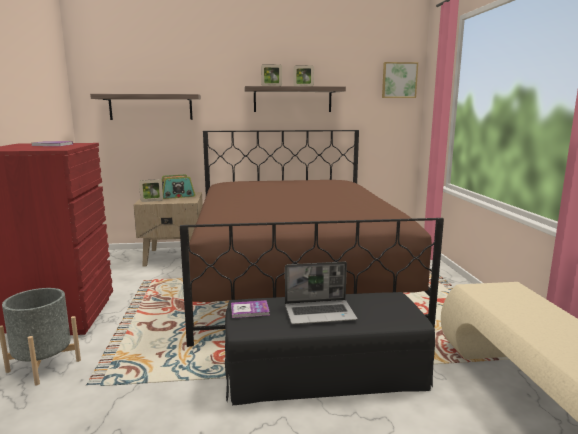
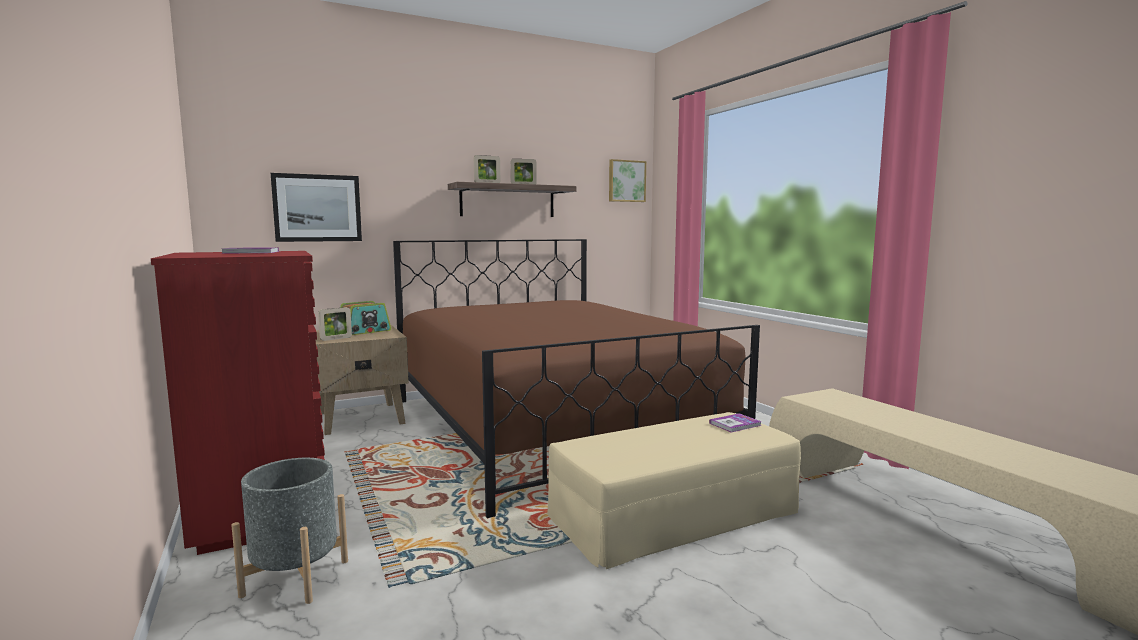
camera: 20 degrees left, 5 degrees down
(151, 107) = (317, 208): shelf -> picture
(249, 310) = (592, 449): book -> book (735, 424)
(320, 313) = (675, 441): laptop -> none
(323, 369) = (673, 513): black ottoman -> beige ottoman

